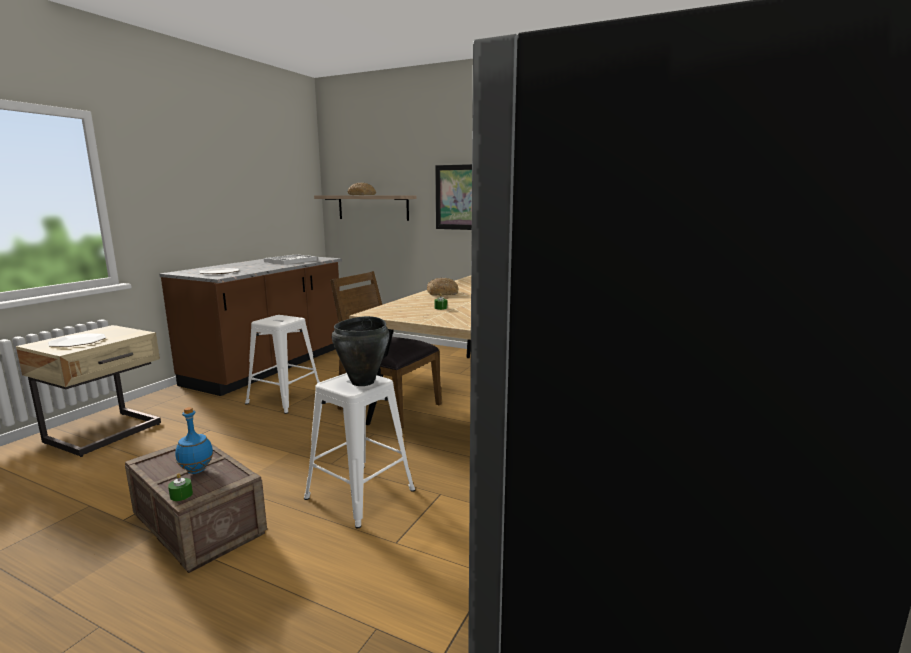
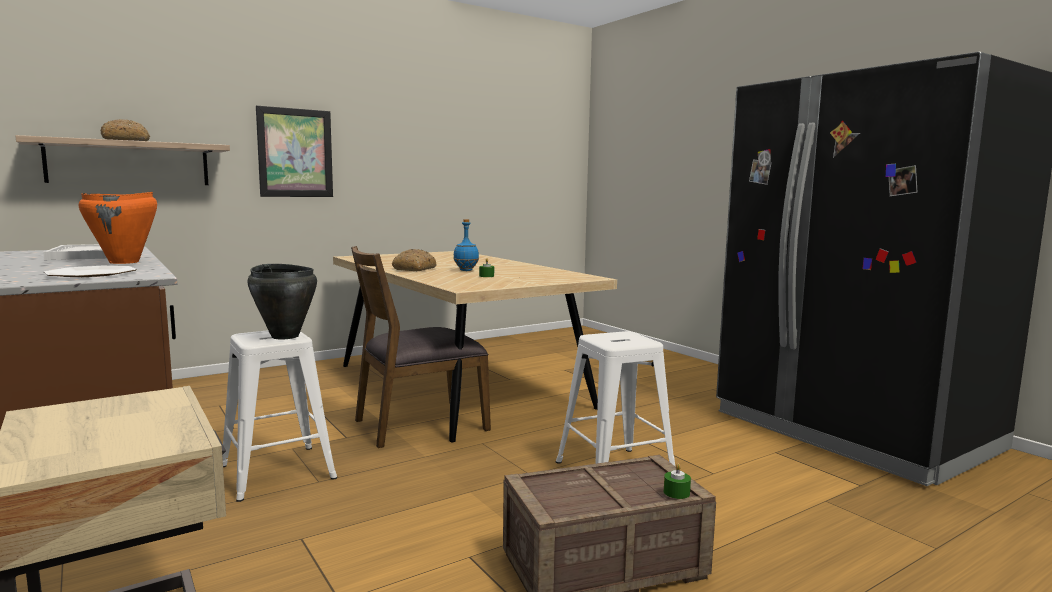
camera: 60 degrees left, 5 degrees down
(78, 341) = (116, 434): plate -> none
(196, 470) = (614, 482): blue bottle -> blue bottle (465, 270)
(267, 267) = (124, 262): none -> orange cooking pot
(363, 382) = (623, 337): black cooking pot -> black cooking pot (285, 336)

